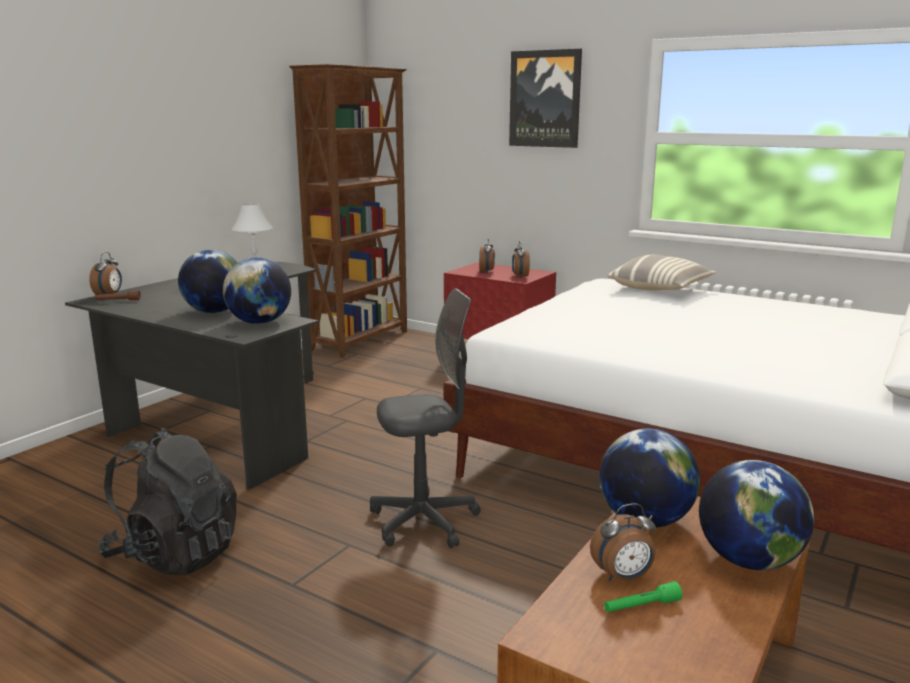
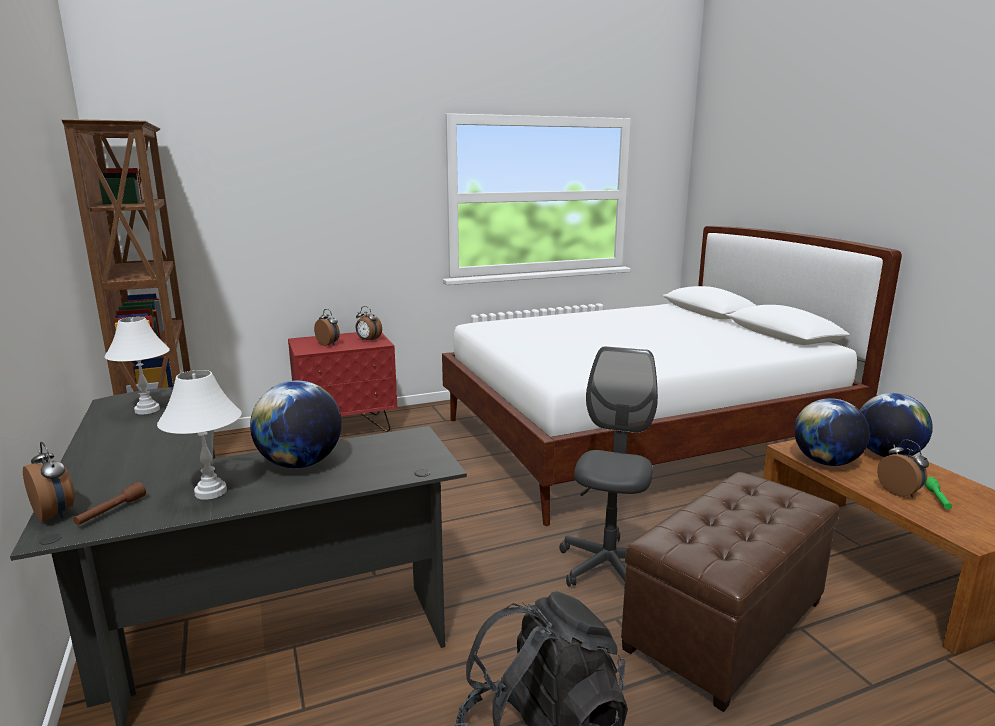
camera: 55 degrees left, 0 degrees up
(157, 308) = (210, 492): none -> white table lamp
(259, 322) = (393, 450): globe -> none
(394, 603) = (727, 625): none -> brown ottoman
(545, 99) = (346, 165): picture -> none
(623, 577) = (900, 492): alarm clock -> alarm clock turned 45 degrees counterclockwise
(660, 289) = (529, 321): pillow -> none

